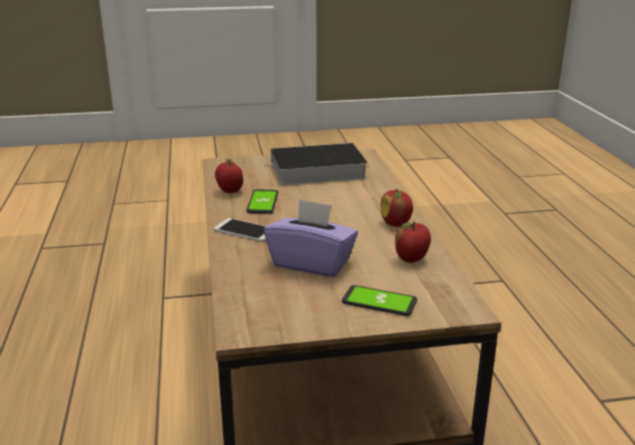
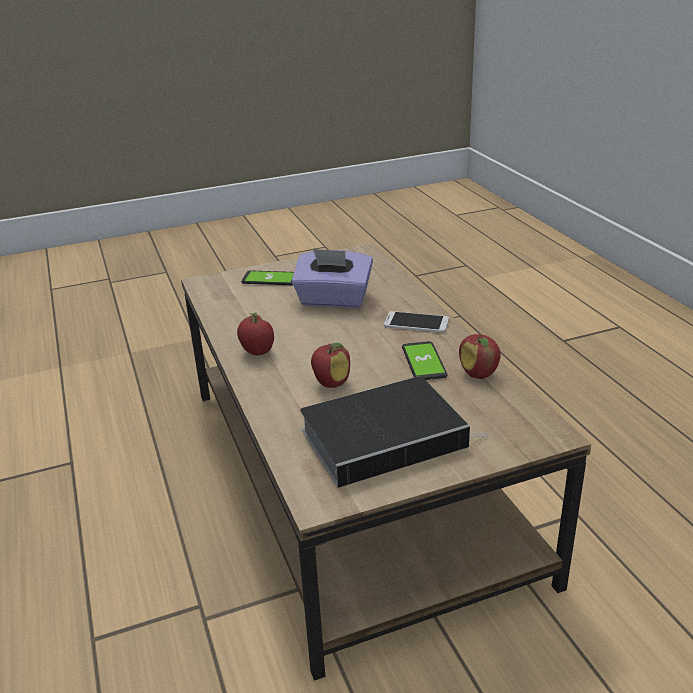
camera: 170 degrees right, 5 degrees up
(411, 260) = (242, 314): apple -> apple (331, 383)

